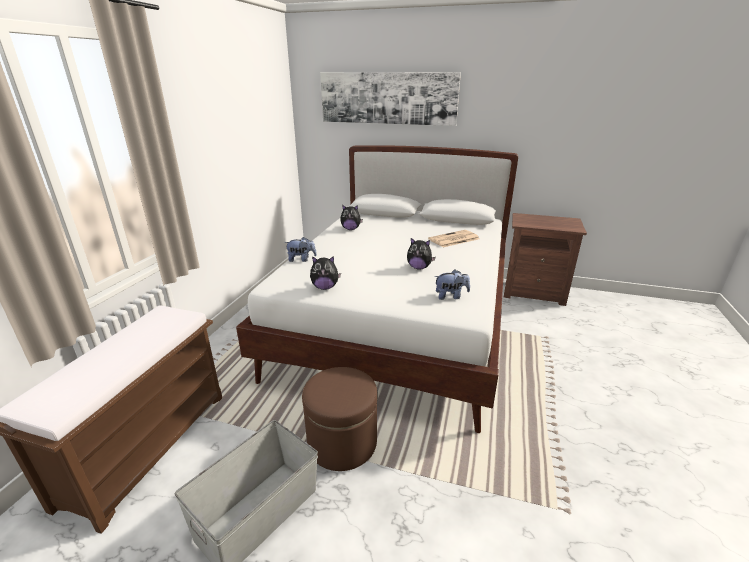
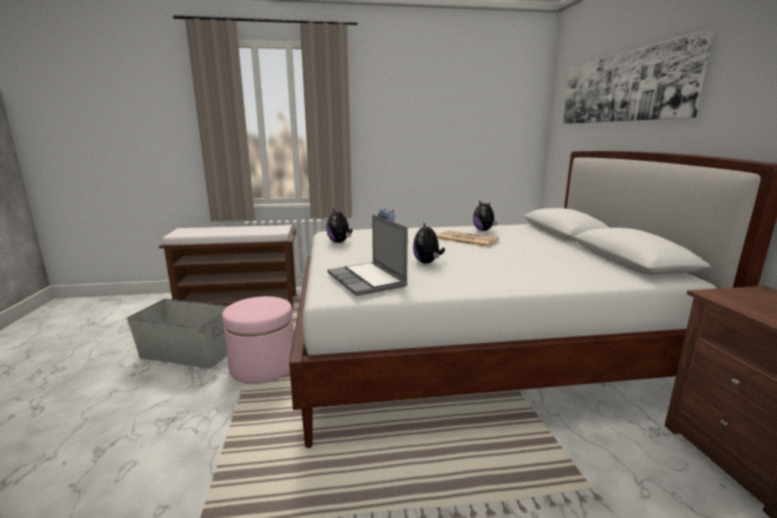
camera: 65 degrees right, 10 degrees down
(342, 442) = (263, 366): brown ottoman -> pink ottoman
(451, 296) = (367, 280): plush toy -> laptop
(453, 239) = (543, 266): newspaper -> newspaper (465, 239)

